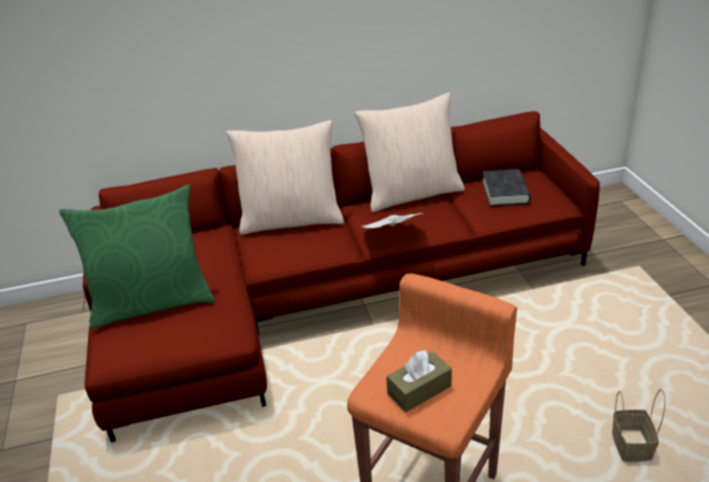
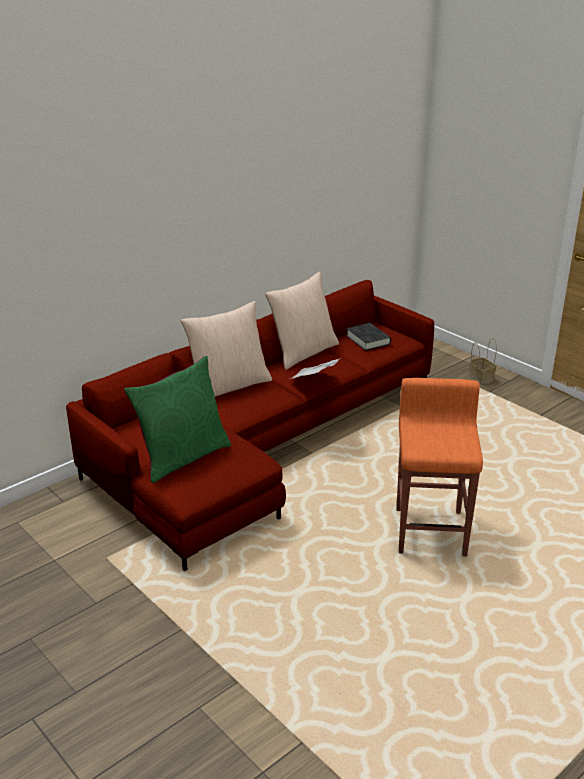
camera: 30 degrees left, 5 degrees down
(419, 390) = (441, 443): brown tissue box -> none
(630, 445) = (521, 476): basket -> basket (480, 377)

